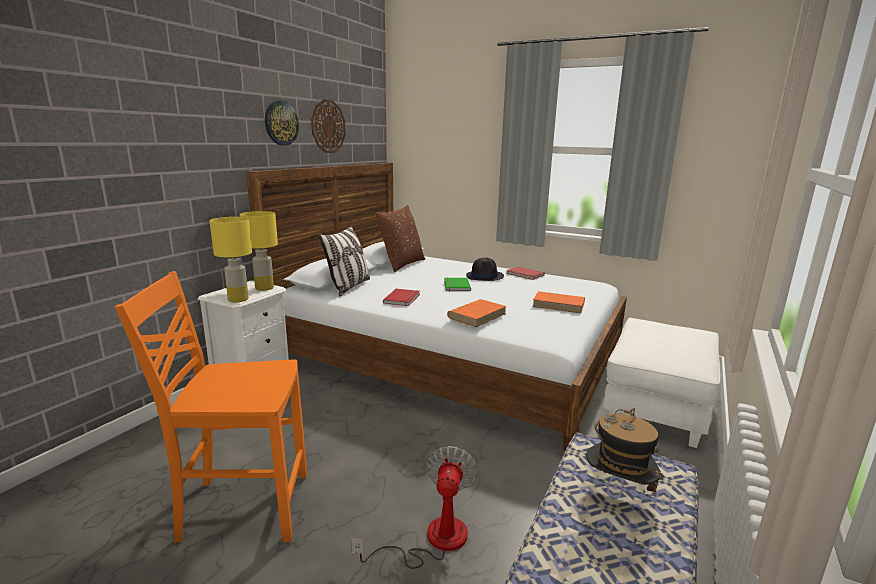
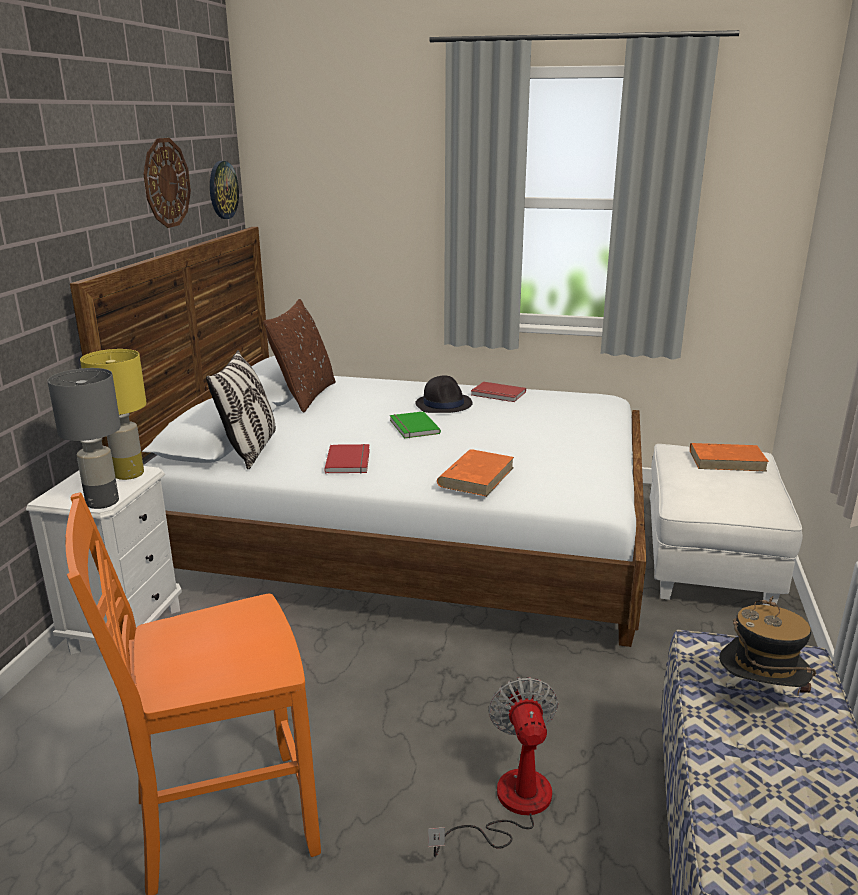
camera: 15 degrees left, 5 degrees up
(238, 300) = (102, 502): yellow table lamp -> grey table lamp
(281, 123) = (104, 190): wall clock -> wall clock (222, 190)
(559, 305) = (573, 442): orange book -> orange book (727, 460)

